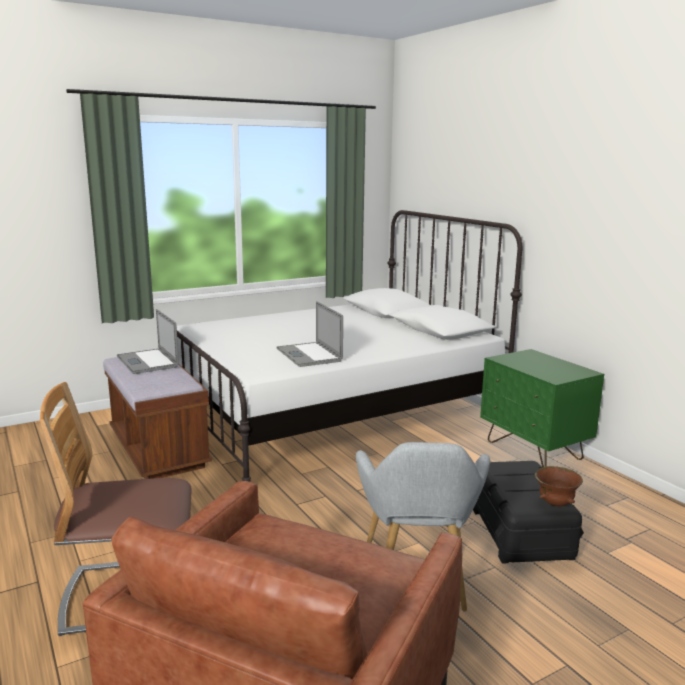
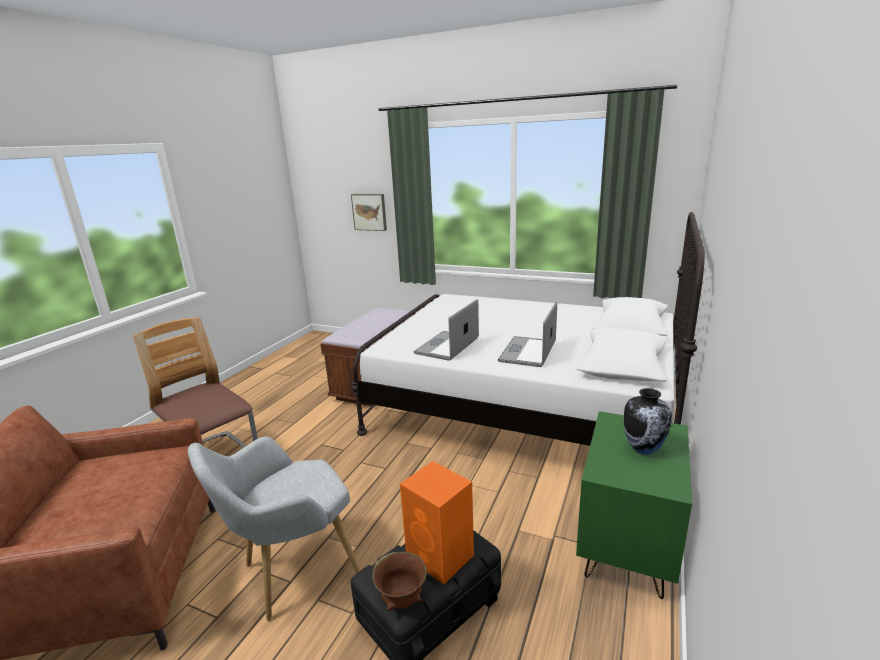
camera: 55 degrees right, 5 degrees up
(37, 231) = (370, 212): none -> picture
(147, 361) = (383, 316): laptop -> laptop (528, 352)
(525, 478) = (441, 557): none -> orange speaker
(543, 364) = (643, 449): none -> vase

